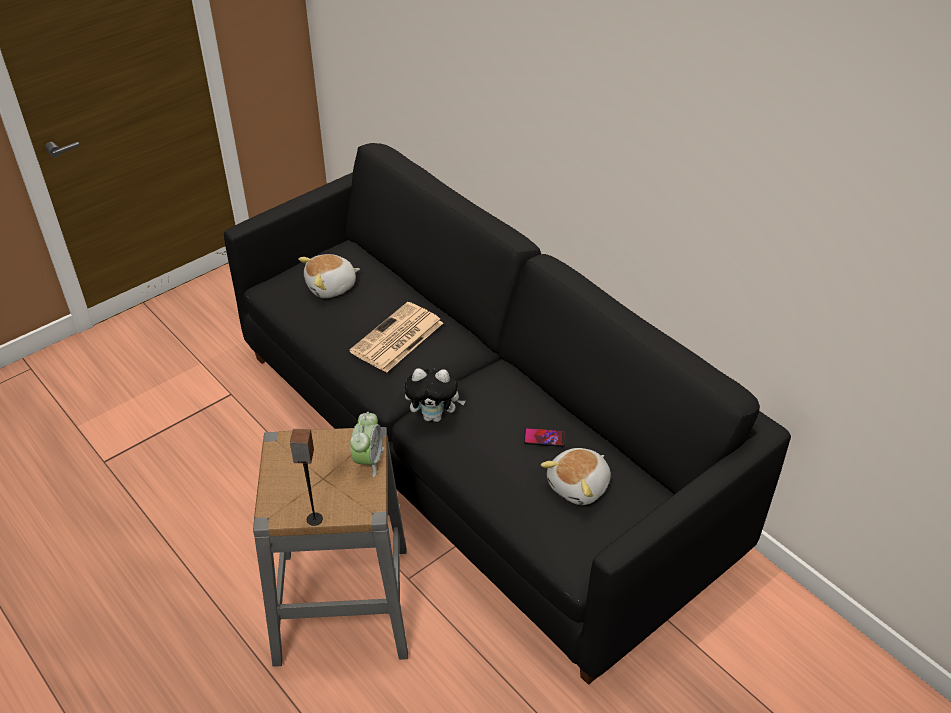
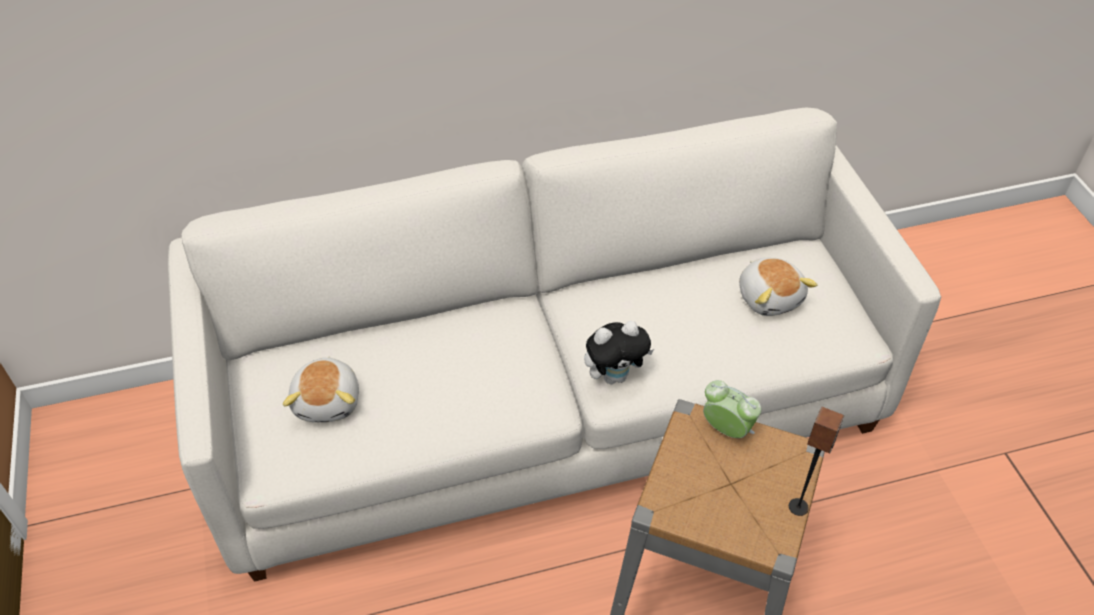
camera: 65 degrees left, 5 degrees up
(397, 338) = (476, 365): newspaper -> none
(434, 416) = (615, 375): plush toy -> plush toy turned 45 degrees clockwise
(477, 450) = (548, 406): black sofa -> white sofa
(544, 438) = (698, 297): phone -> none

